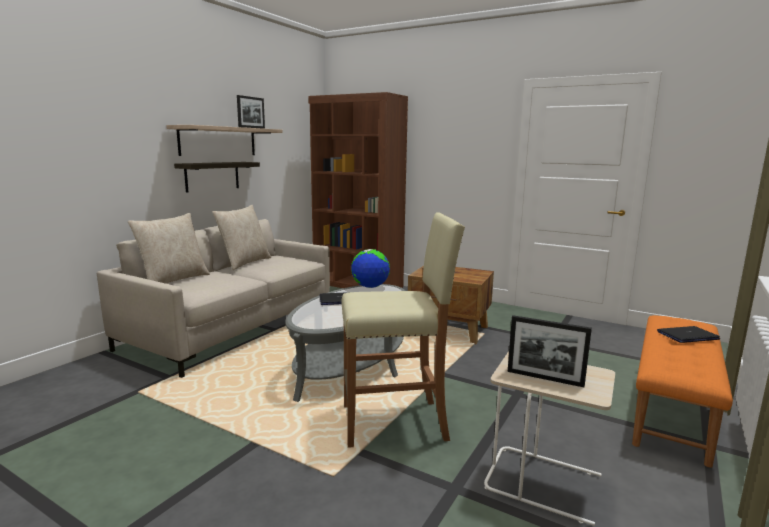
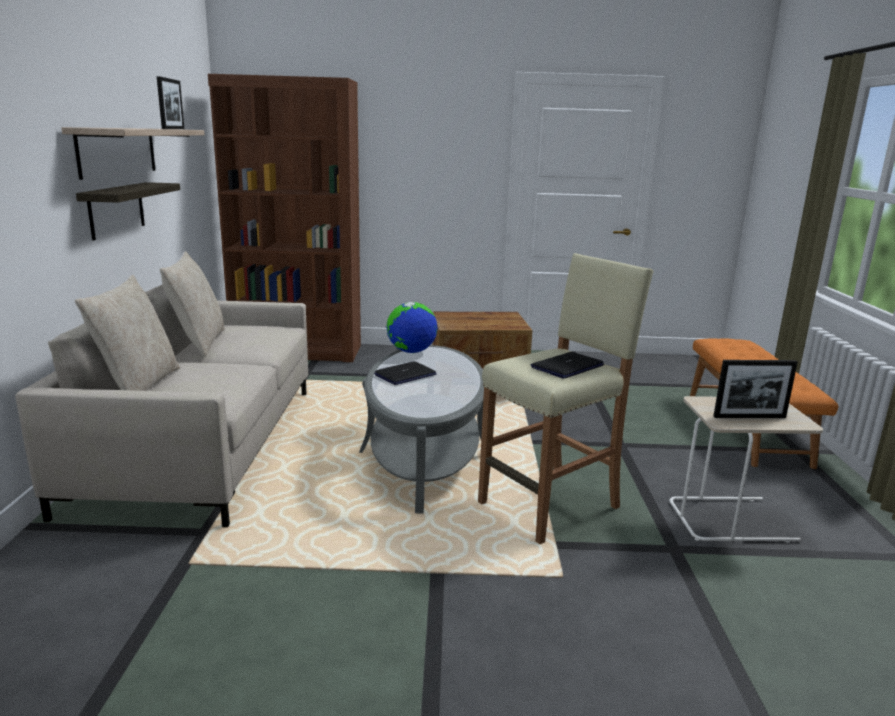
camera: 30 degrees left, 5 degrees up
(687, 335) = (752, 354): laptop -> laptop (567, 366)

